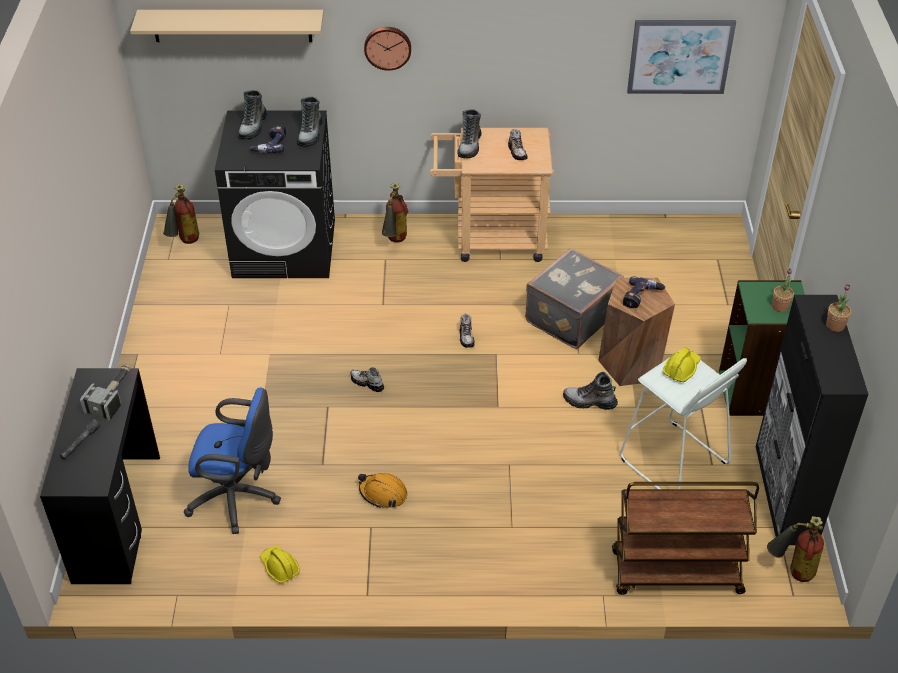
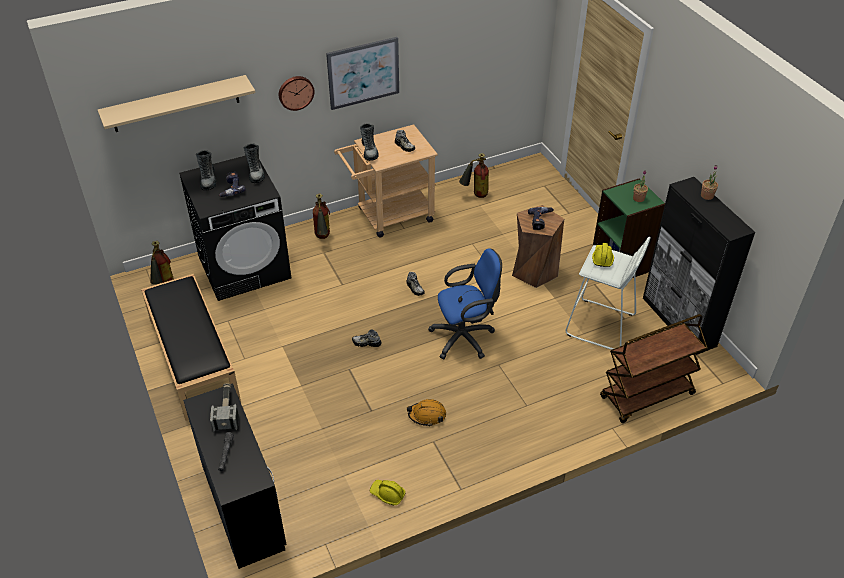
camera: 25 degrees left, 0 degrees up
(165, 335) = (193, 358): none -> black bench
(238, 498) = (325, 457): blue office chair -> blue office chair (465, 337)
(570, 317) = (475, 252): grey suitcase -> none
(589, 402) = (523, 305): boot -> none
(680, 56) = (495, 50): picture -> picture (363, 73)
(791, 571) = (712, 369): fire extinguisher -> fire extinguisher (475, 195)

